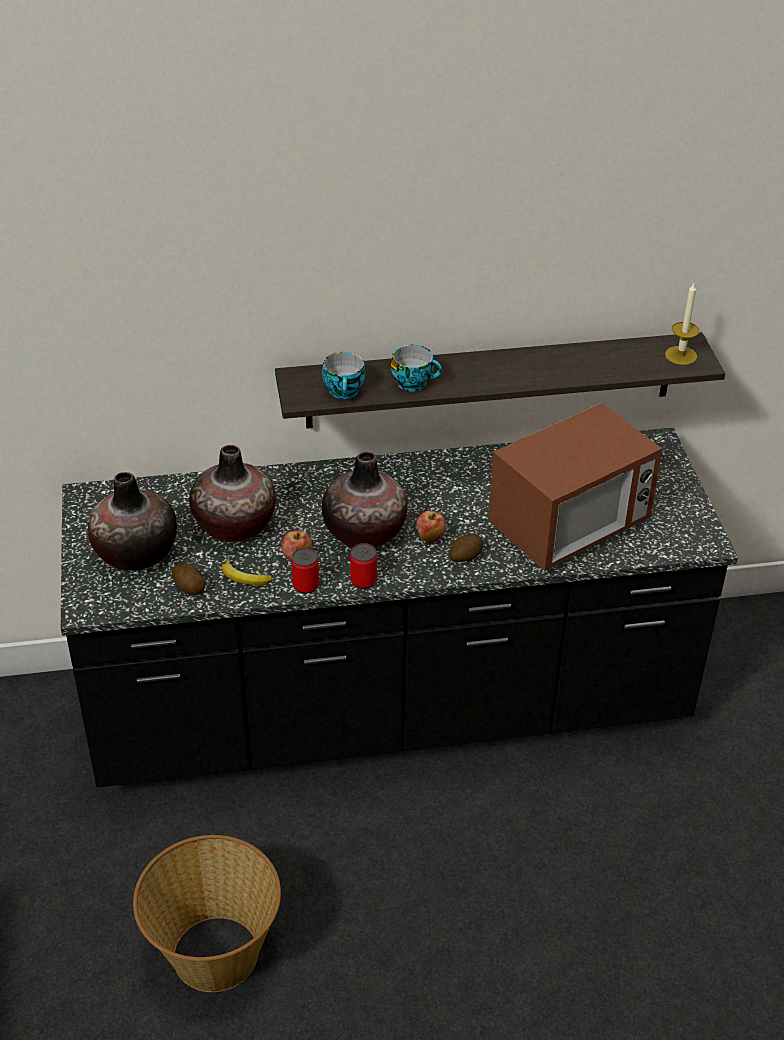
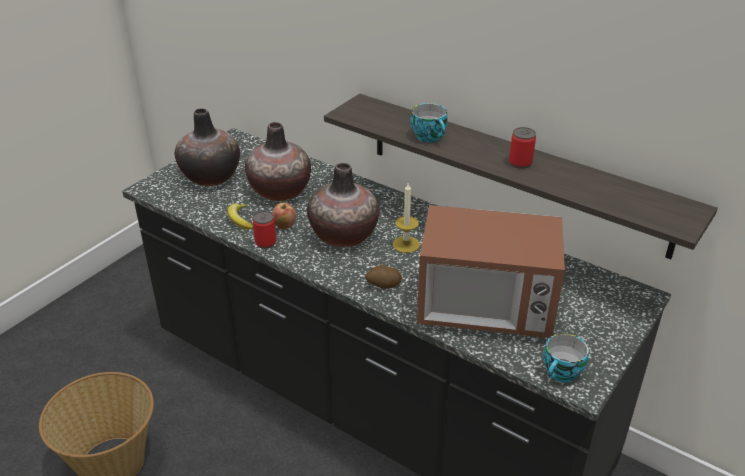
camera: 45 degrees right, 5 degrees down
(188, 587) = (207, 207): potato -> none
(345, 392) = (377, 122): cup -> cup (562, 373)
(363, 580) = (301, 260): can -> can (520, 163)
(430, 538) = (378, 261): apple -> none
(681, 355) = (670, 213): candle -> candle (406, 244)

